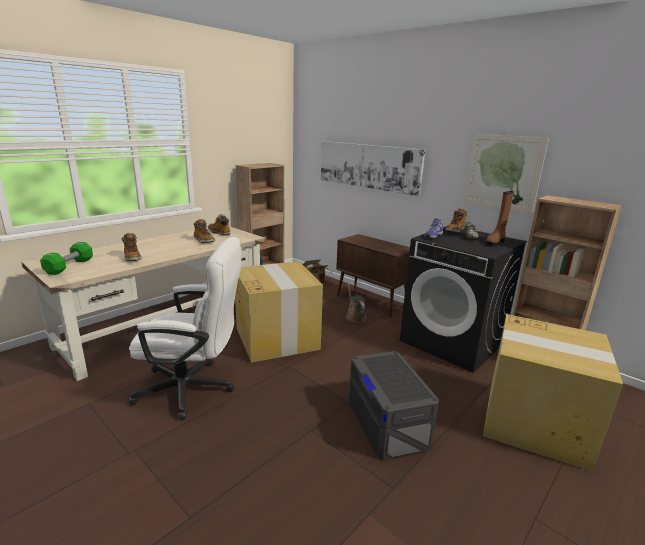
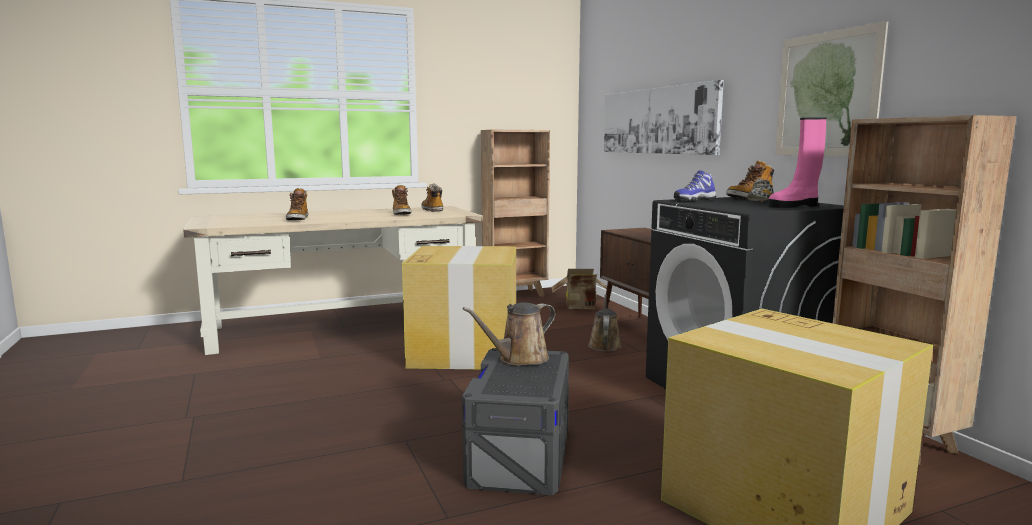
camera: 25 degrees right, 10 degrees down
(69, 266) = (227, 220): green dumbbell -> none
(193, 389) = (311, 380): white office chair -> none
(379, 364) = (519, 359): none -> brown watering can
(495, 242) = (794, 206): brown boot -> pink boot

